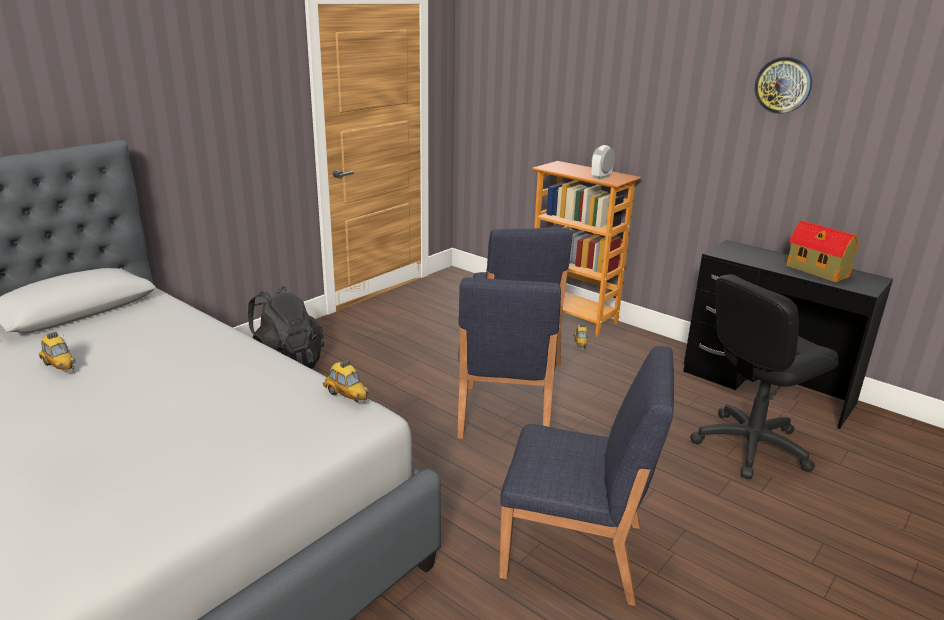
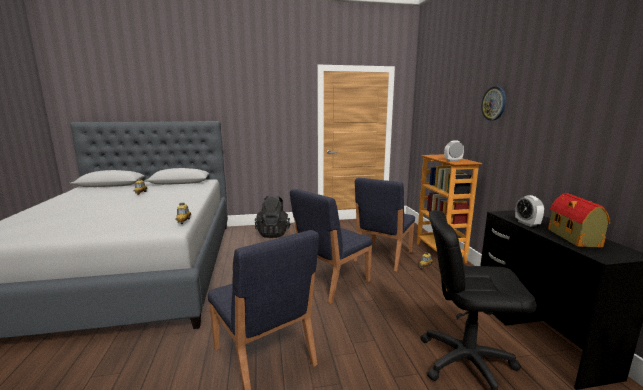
camera: 40 degrees right, 10 degrees down
(760, 262) = (527, 223): none -> alarm clock
(783, 85) = (569, 87): wall clock -> wall clock (494, 103)

